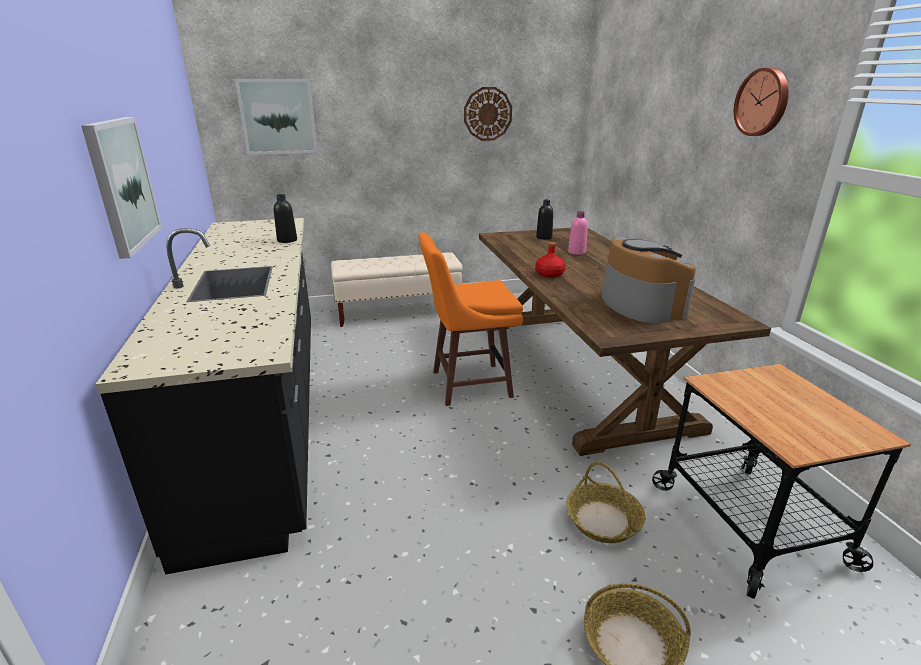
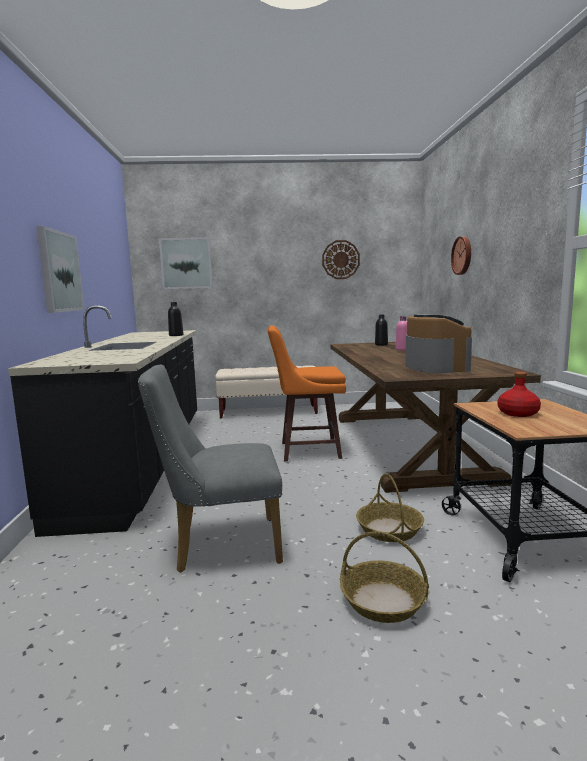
camera: 10 degrees right, 15 degrees down
(414, 567) = (219, 545): none -> grey chair
(549, 274) = (371, 357): red bottle -> red bottle (517, 413)
(762, 102) = (522, 210): wall clock -> wall clock (463, 255)

